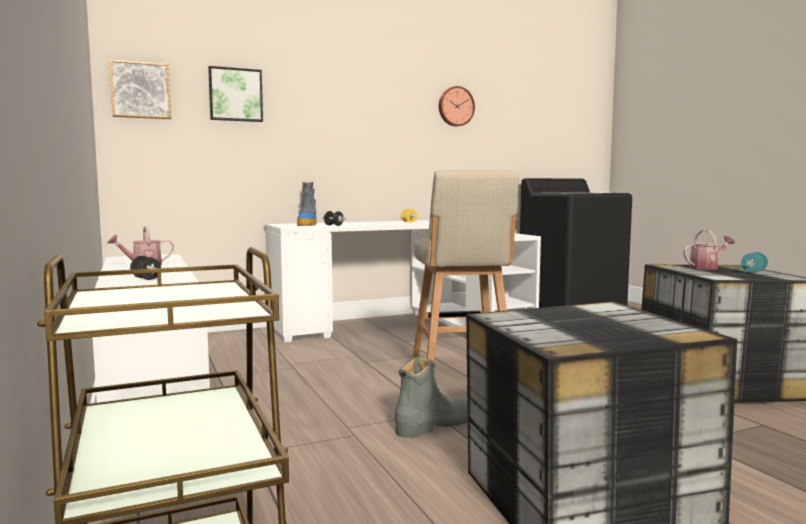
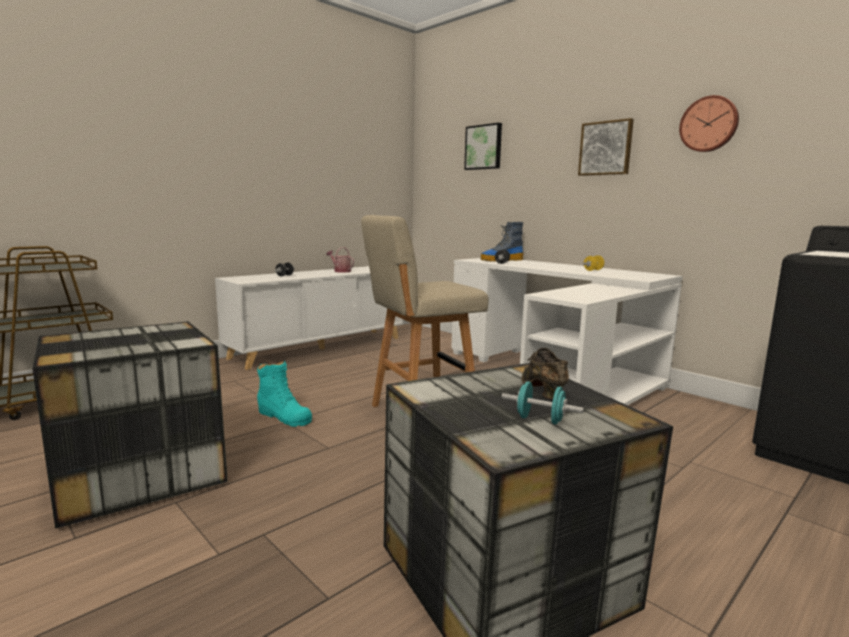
camera: 70 degrees right, 5 degrees up
(140, 90) = (433, 153): picture -> picture (606, 148)
(434, 425) = (284, 416): grey boot -> turquoise boot
(707, 267) = (542, 391): watering can -> brown shoe

